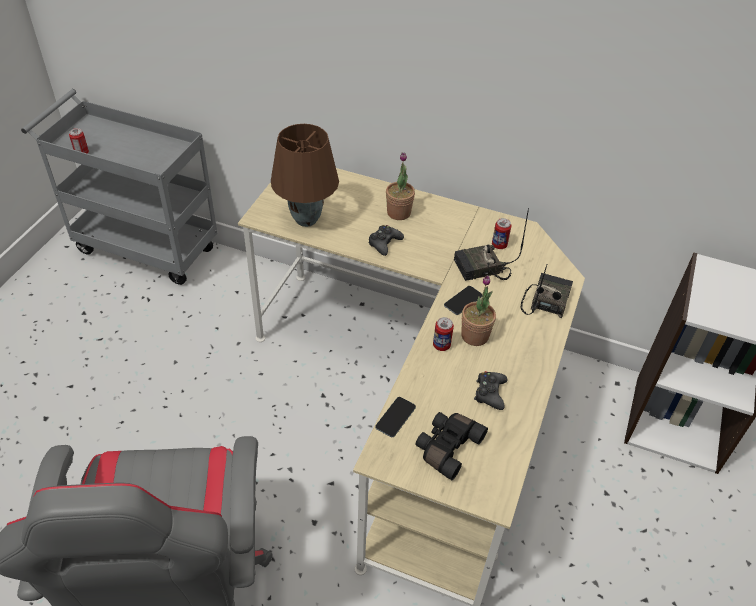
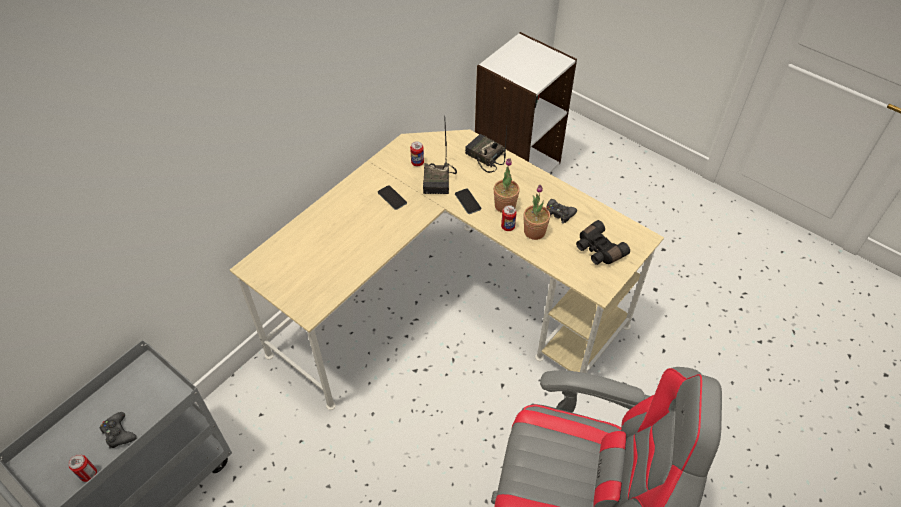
camera: 70 degrees left, 5 degrees up
(307, 220) = (330, 277): brown table lamp -> none
(384, 243) = (384, 231): black game controller -> black game controller (119, 433)
(395, 417) = (566, 271): phone -> phone (392, 197)
(399, 213) = (351, 212): potted plant -> potted plant (534, 231)

